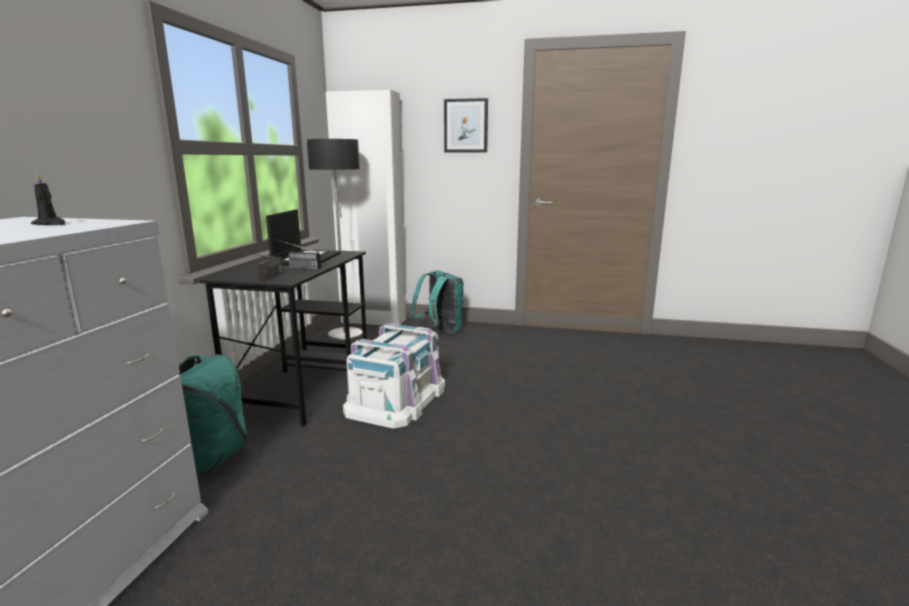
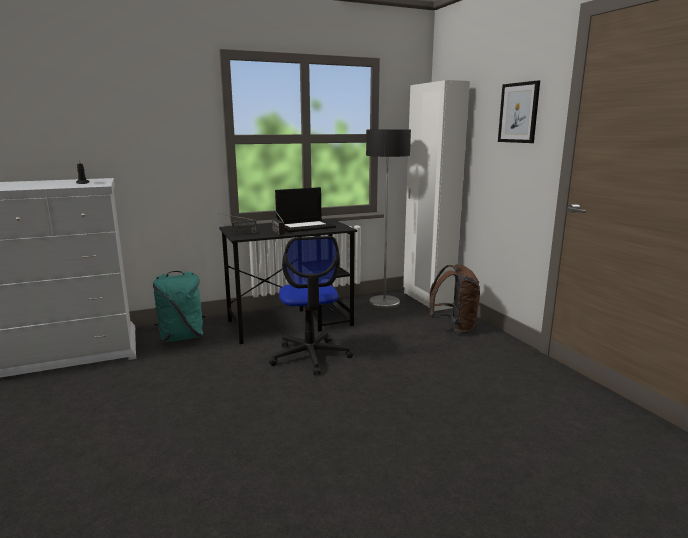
camera: 55 degrees right, 0 degrees up
(397, 398) = (310, 356): white storage box -> office chair
(440, 332) = (454, 328): turquoise backpack -> brown backpack

